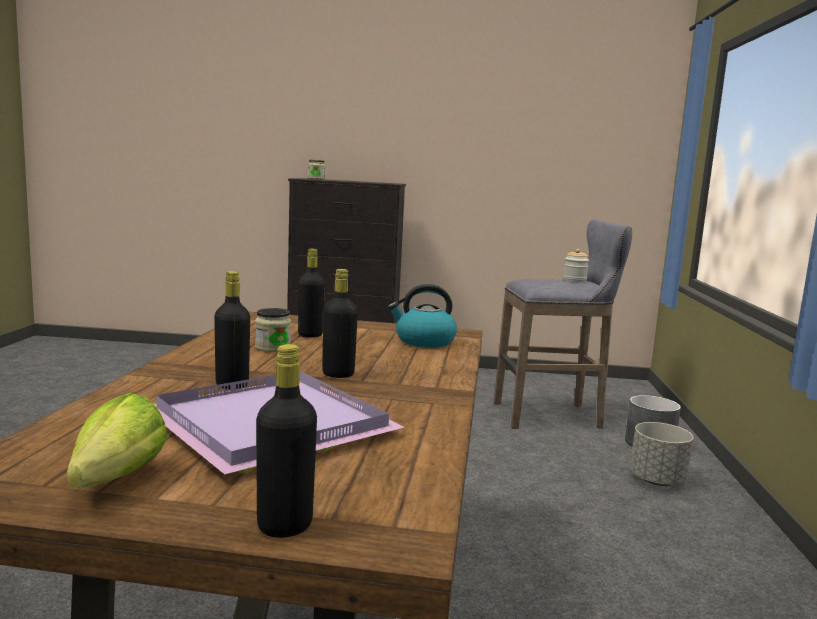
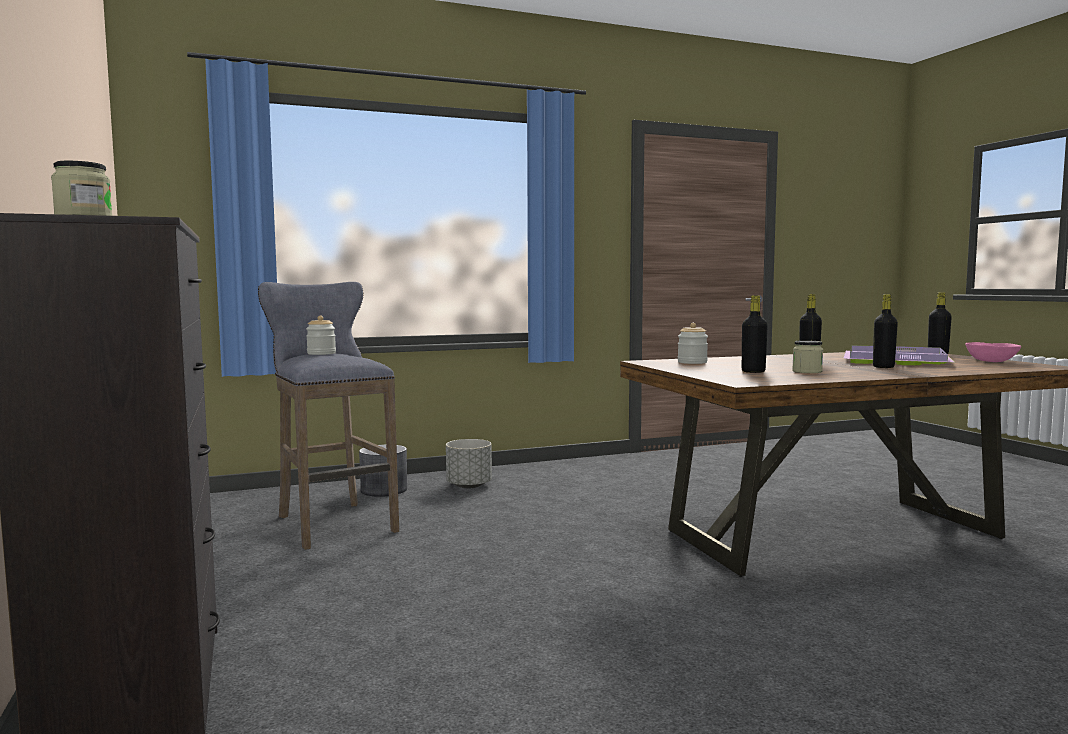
camera: 115 degrees left, 5 degrees down
(108, 485) = (990, 361): lettuce -> pink bowl
(424, 341) = (692, 362): kettle -> jar

